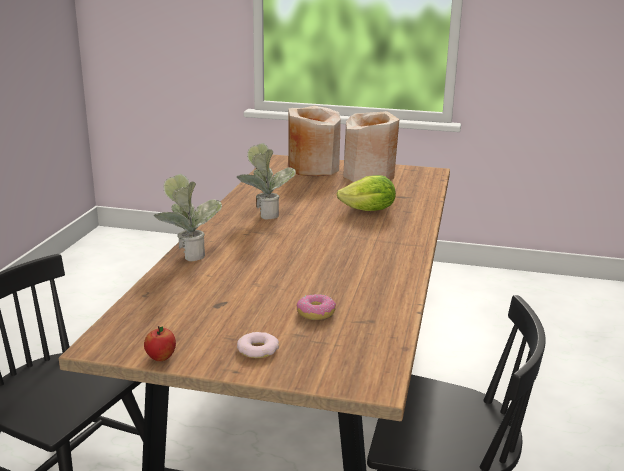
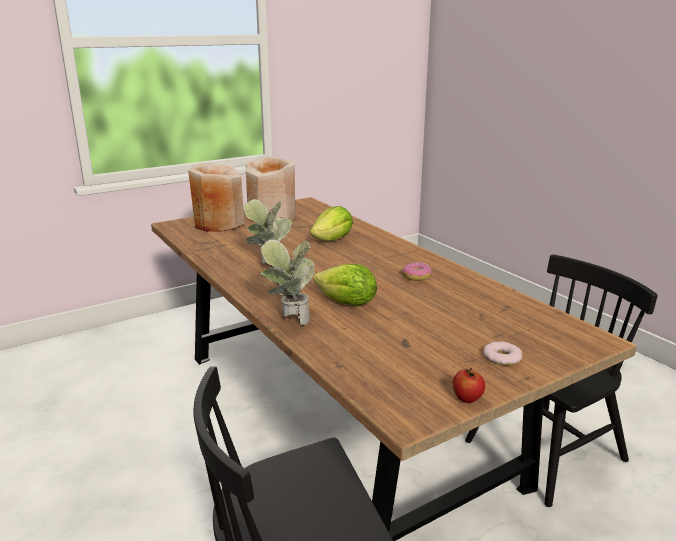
camera: 45 degrees left, 0 degrees up
(253, 260) = (347, 303): none -> lettuce
(316, 313) = (471, 317): donut -> donut (416, 276)

